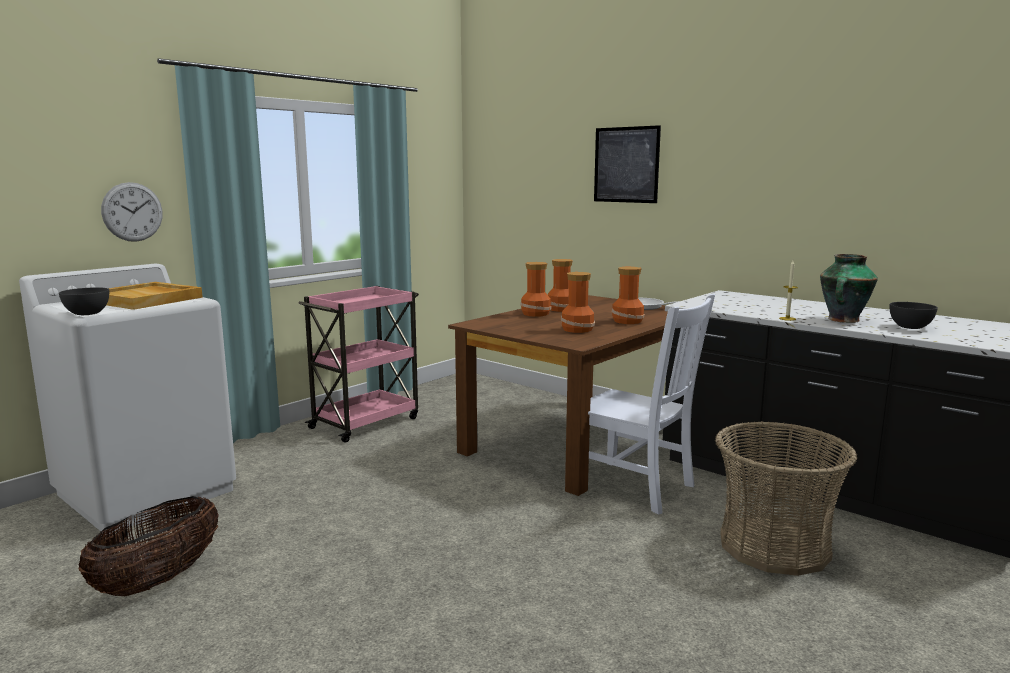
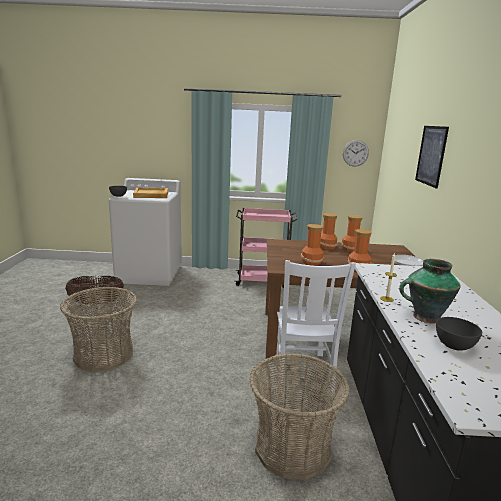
camera: 50 degrees right, 5 degrees up
(132, 212) = (172, 156): wall clock -> wall clock (355, 153)
(383, 622) = (104, 354): none -> basket

